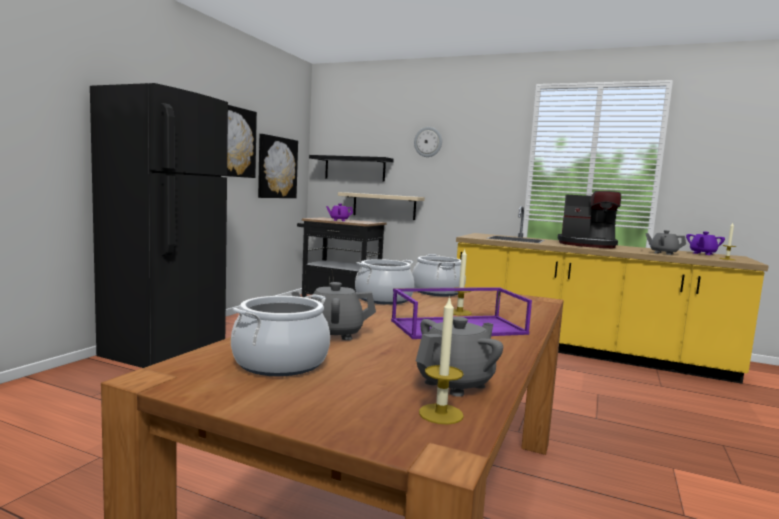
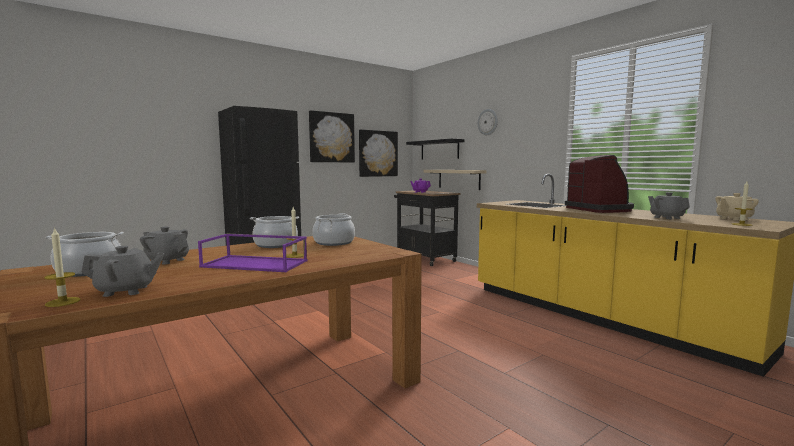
camera: 30 degrees right, 0 degrees up
(587, 245) = (599, 209): coffee machine -> coffee machine turned 150 degrees counterclockwise
(702, 253) = (733, 219): purple teapot -> beige teapot

